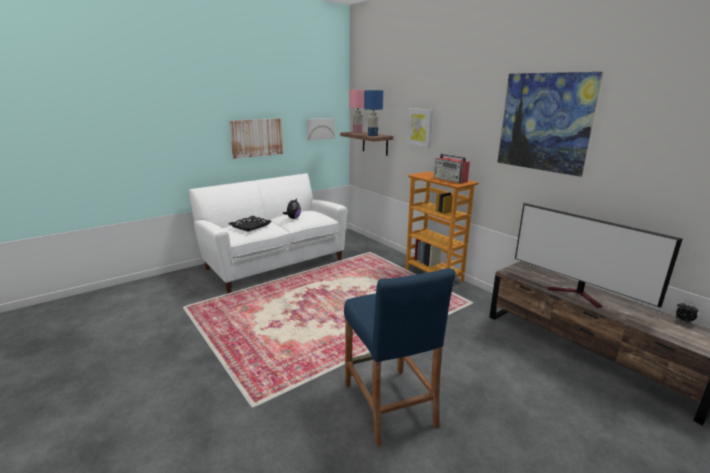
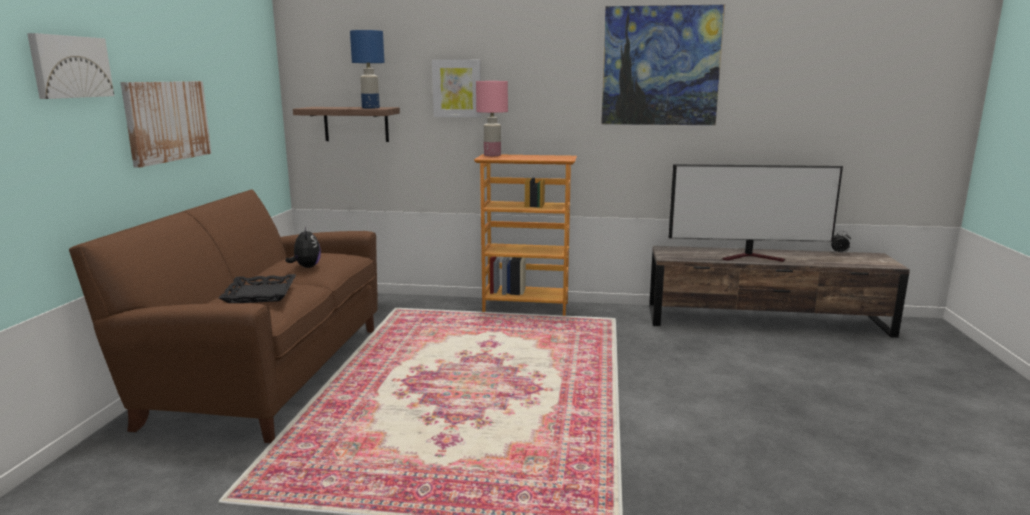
camera: 45 degrees left, 5 degrees down
(274, 263) = (267, 372): white sofa -> brown sofa
(320, 129) = (249, 104): picture -> picture (70, 67)
(357, 132) = (322, 107): pink table lamp -> pink table lamp (492, 155)
(389, 404) = (730, 442): blue stool -> none
(450, 180) = (541, 157): radio -> none

